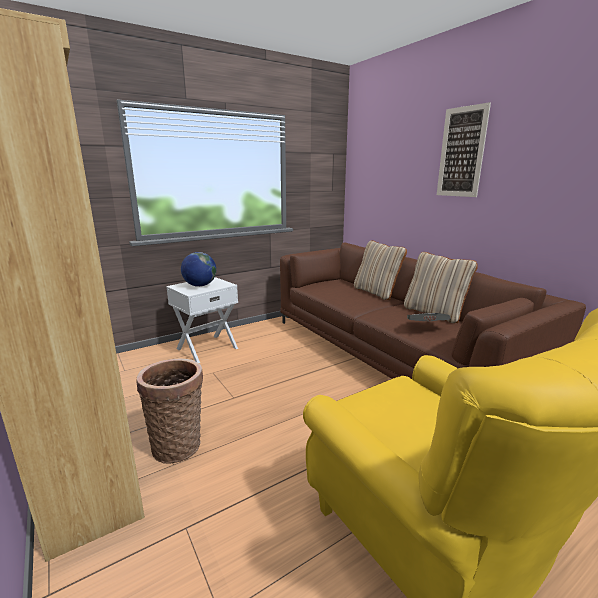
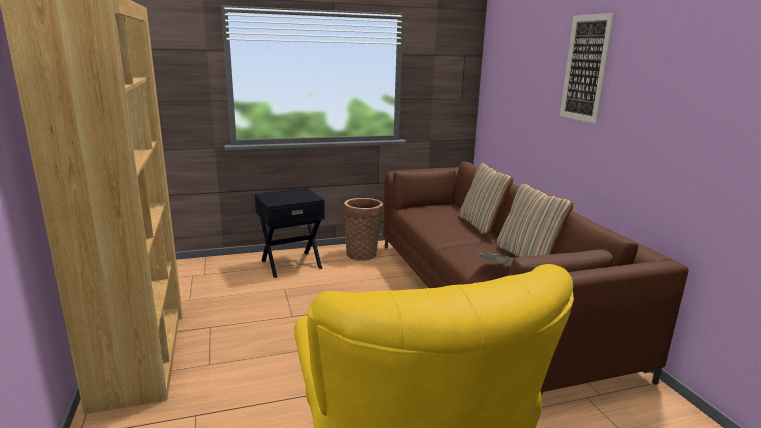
camera: 15 degrees right, 0 degrees up
(178, 444) = (221, 348): basket -> basket (362, 253)
(200, 285) = (286, 196): globe -> none
(207, 348) = (291, 264): white side table -> black side table

